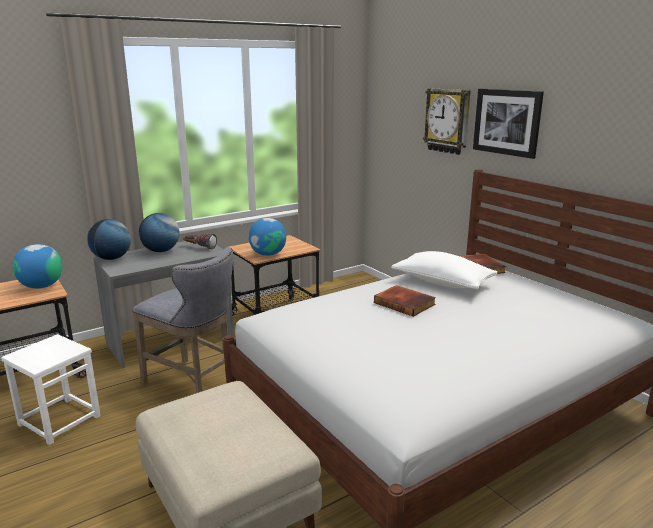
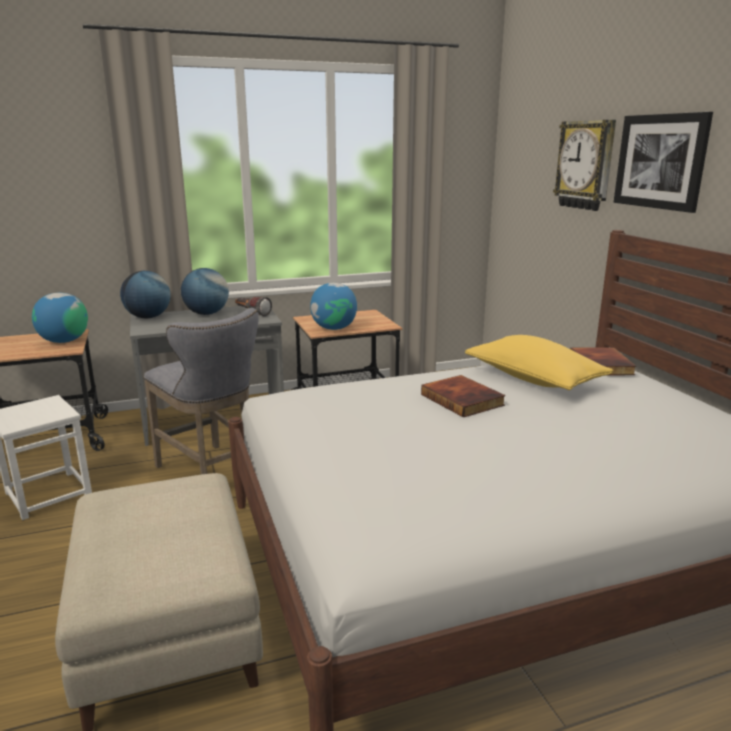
camera: 15 degrees right, 0 degrees up
(442, 282) = (534, 379): white pillow -> yellow pillow

